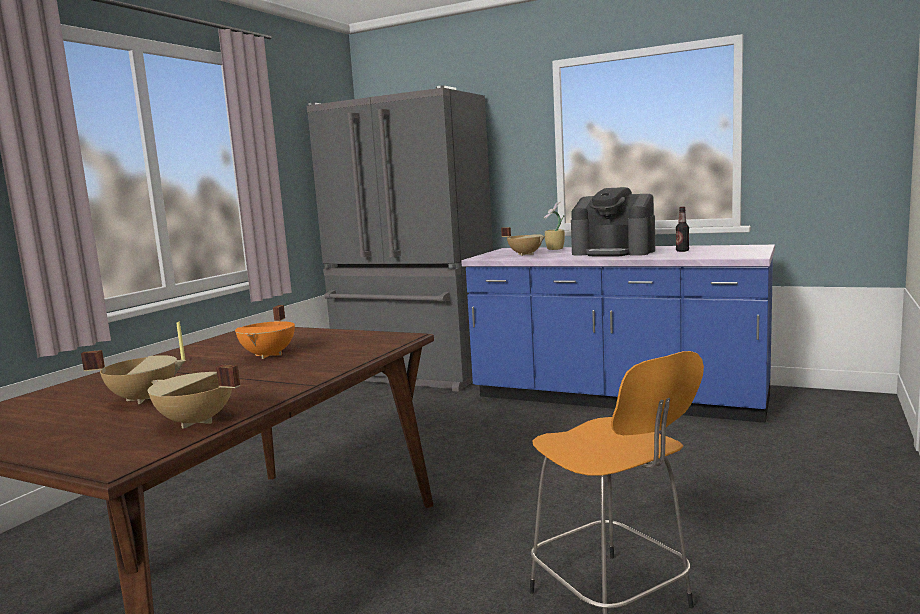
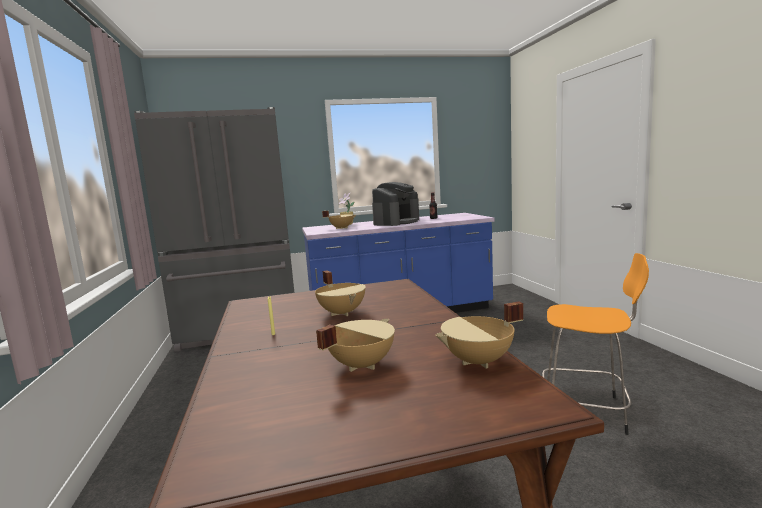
camera: 40 degrees left, 0 degrees up
(269, 355) = (343, 313): orange cooking pot -> beige cooking pot
(614, 252) = (396, 222): coffee machine -> coffee machine turned 45 degrees counterclockwise

